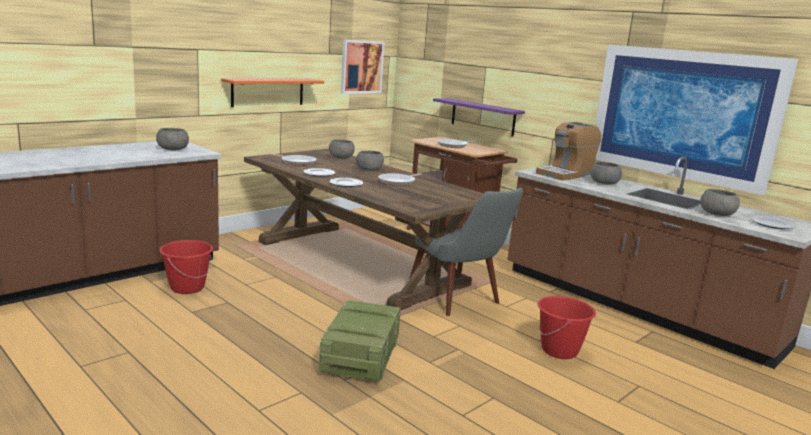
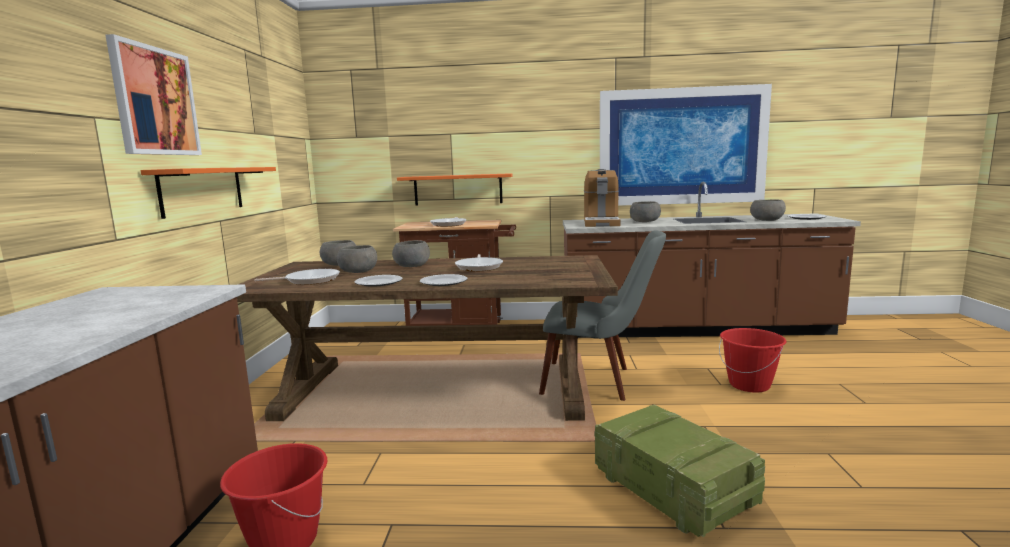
camera: 40 degrees left, 5 degrees down
(173, 149) = (141, 299): grey bowl -> grey bowl (358, 271)
(361, 67) = (286, 151): picture -> picture (155, 101)
(483, 117) = (458, 189): purple shelf -> orange shelf

